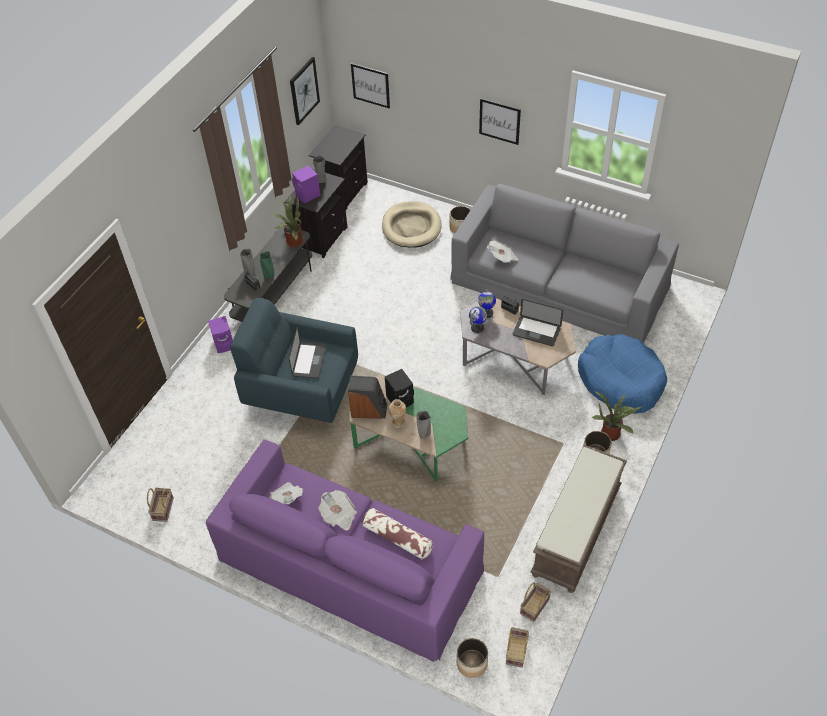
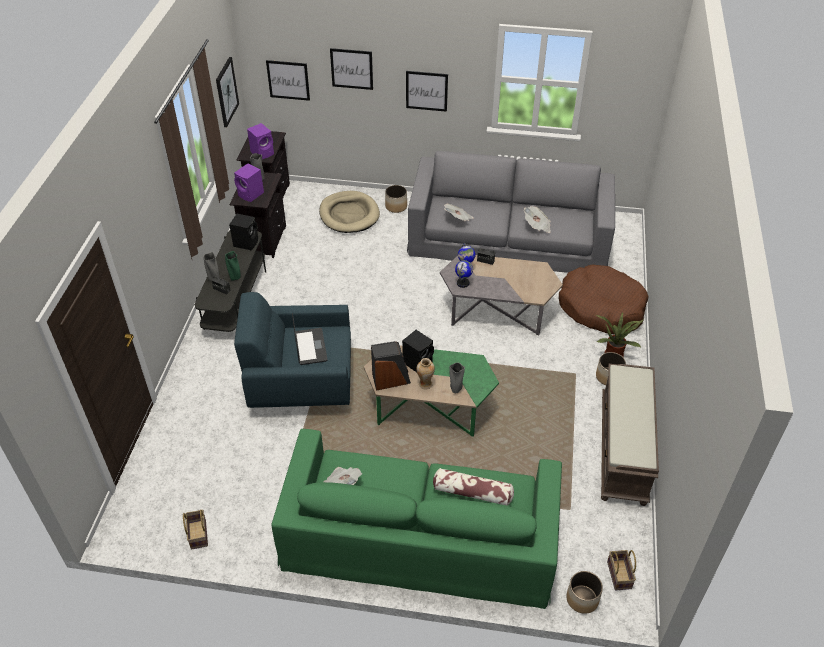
camera: 20 degrees left, 5 degrees down
(225, 344) = (202, 357): purple speaker -> purple speaker (263, 152)
(292, 242) = (246, 242): potted plant -> black speaker
(339, 515) = (403, 486): newspaper -> newspaper (537, 226)
(349, 564) = (419, 537): purple sofa -> green sofa
(429, 86) = (351, 69): none -> picture
(534, 607) = (617, 528): basket -> none
(536, 331) = (519, 275): laptop -> none
(620, 380) = (601, 308): blue dog bed -> brown dog bed

